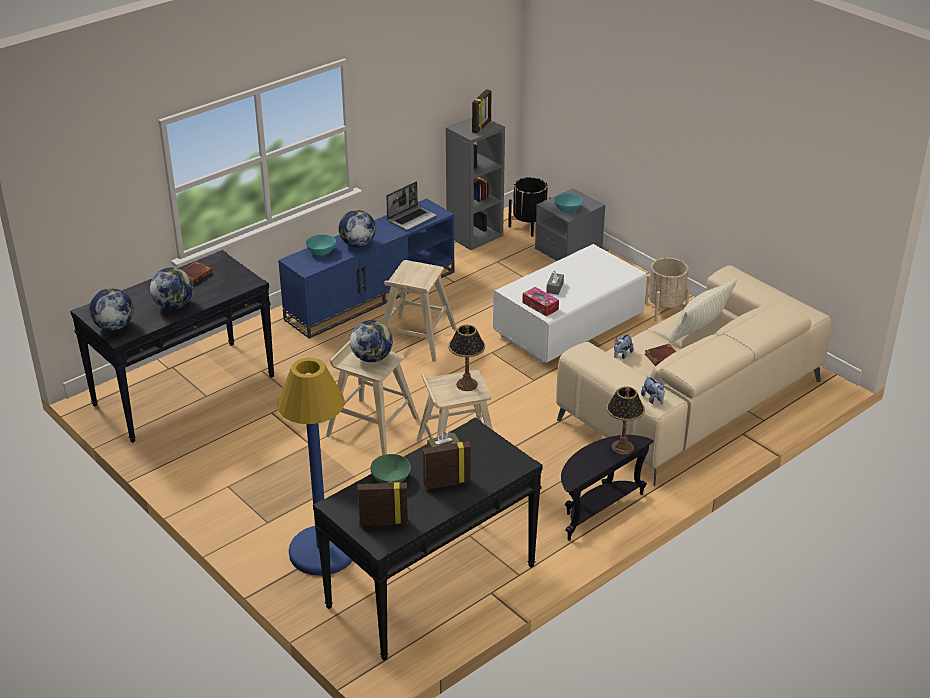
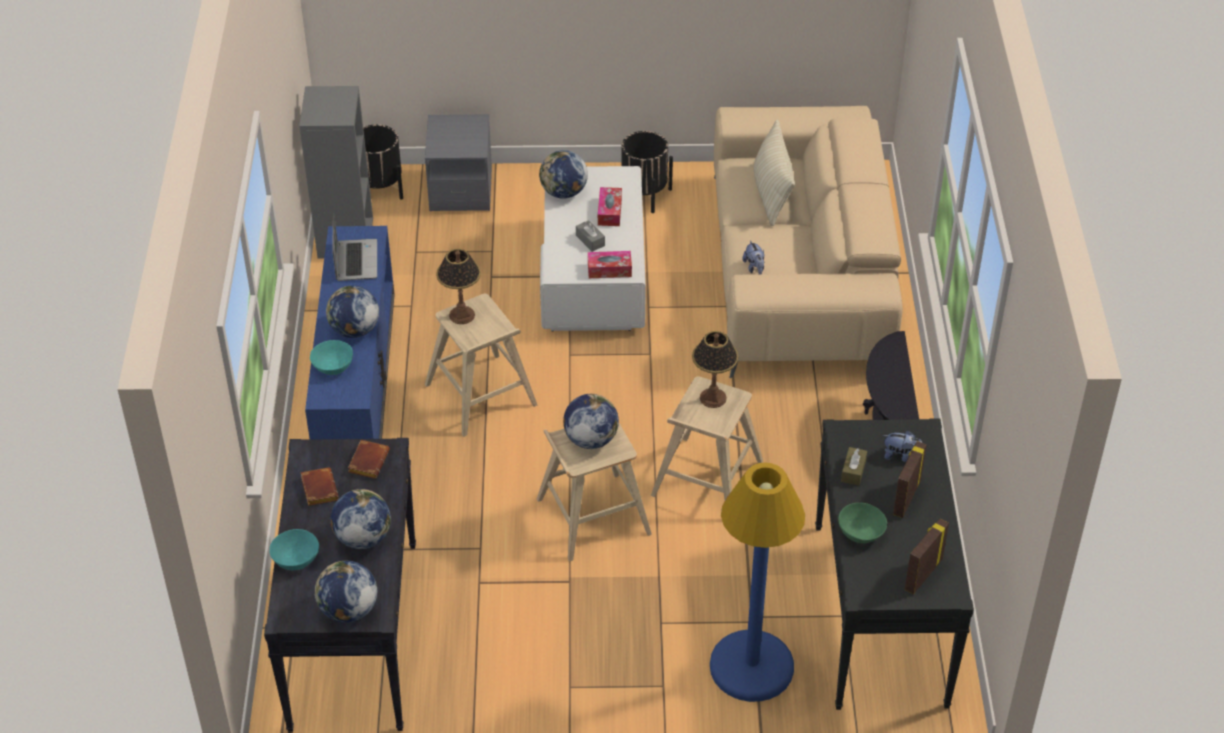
camera: 50 degrees left, 10 degrees up
(482, 127) = (336, 101): picture frame -> none
(568, 209) = (463, 143): turquoise bowl -> turquoise bowl (295, 559)
(581, 260) = (563, 193): none -> globe
(589, 282) = (609, 212): none -> tissue box
(622, 447) = (894, 356): table lamp -> table lamp (461, 315)
(653, 399) = (874, 291): plush toy -> plush toy (901, 456)
(662, 357) = (787, 244): brown book -> brown book (368, 461)
(665, 310) = (644, 194): beige planter -> black planter

